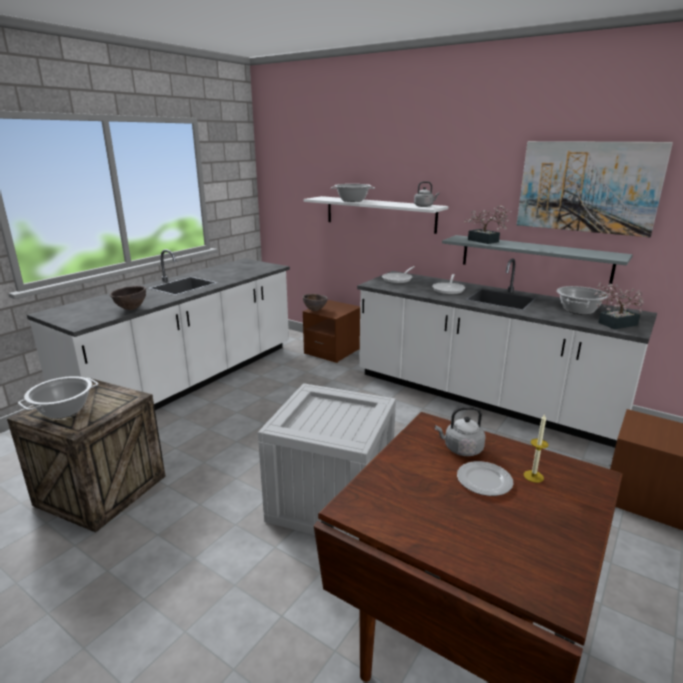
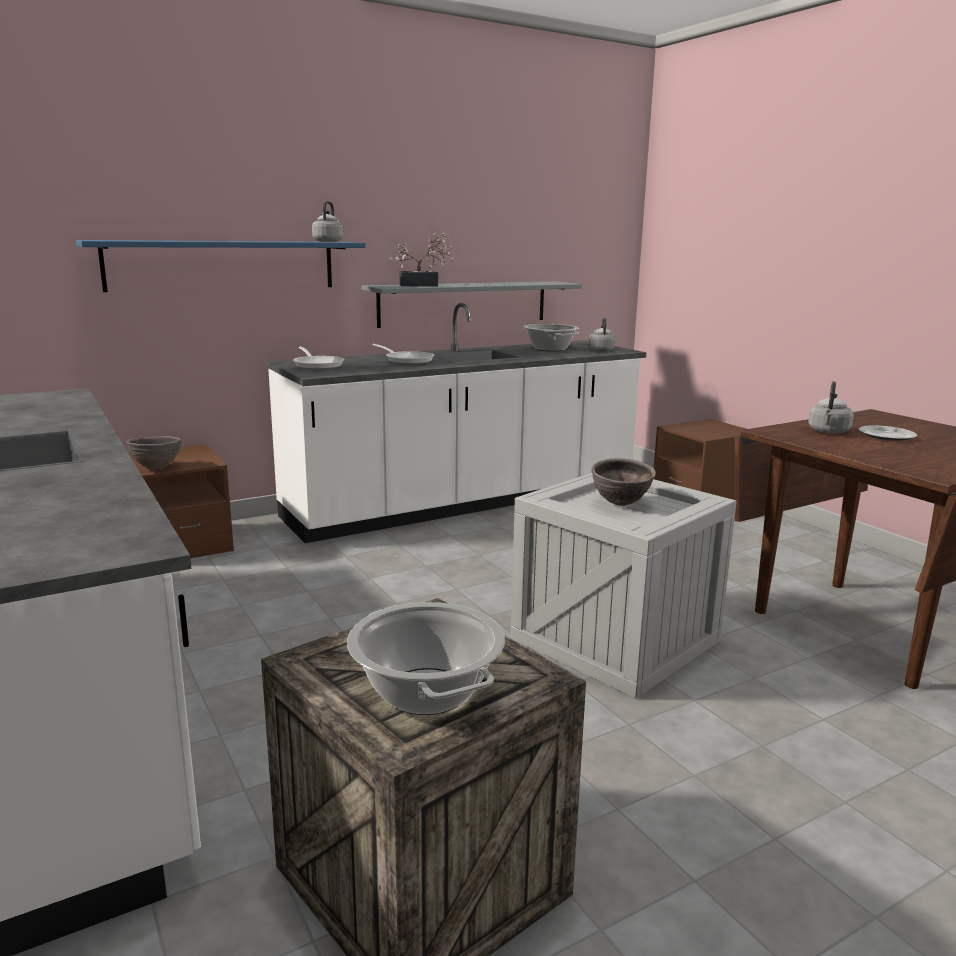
camera: 65 degrees left, 5 degrees down
(131, 309) = (110, 498): brown bowl -> brown bowl (620, 504)
(352, 200) = (187, 240): cooking pot -> none
(379, 214) = (223, 265): white shelf -> blue shelf
(533, 476) = (878, 425): candle -> none
(587, 187) = (508, 207): picture -> none
(614, 324) = (601, 350): potted plant -> grey kettle

